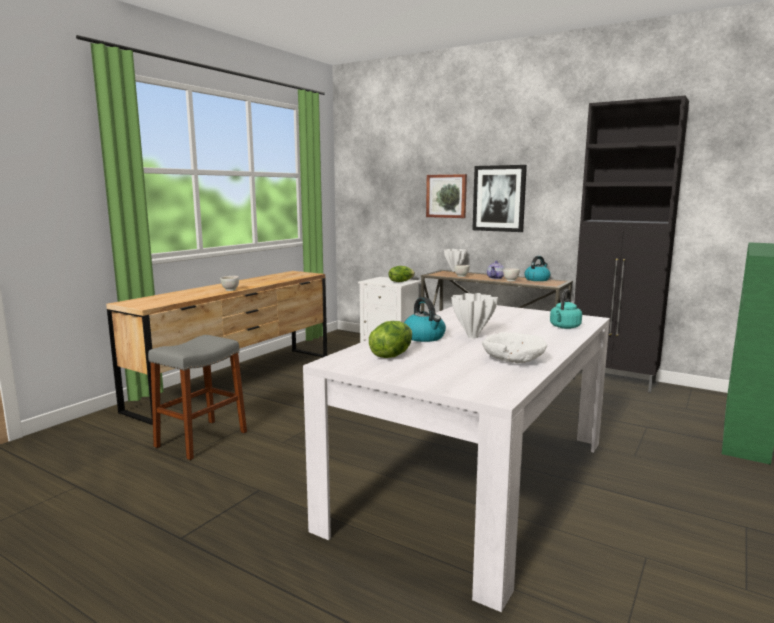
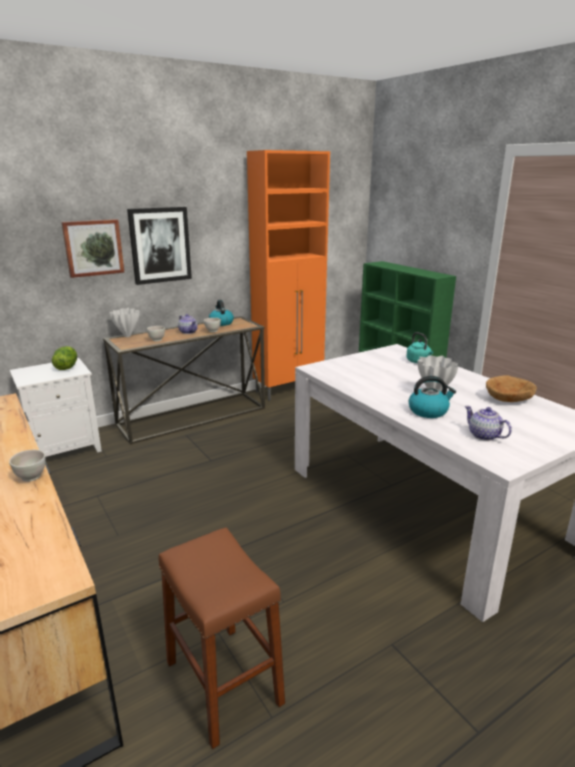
camera: 65 degrees left, 10 degrees up
(201, 439) = (223, 682): grey stool -> brown stool
(391, 355) = (484, 436): lettuce -> teapot
(512, 360) = (508, 399): white bowl -> brown bowl
(614, 381) = (289, 389): black cabinet -> orange cabinet

